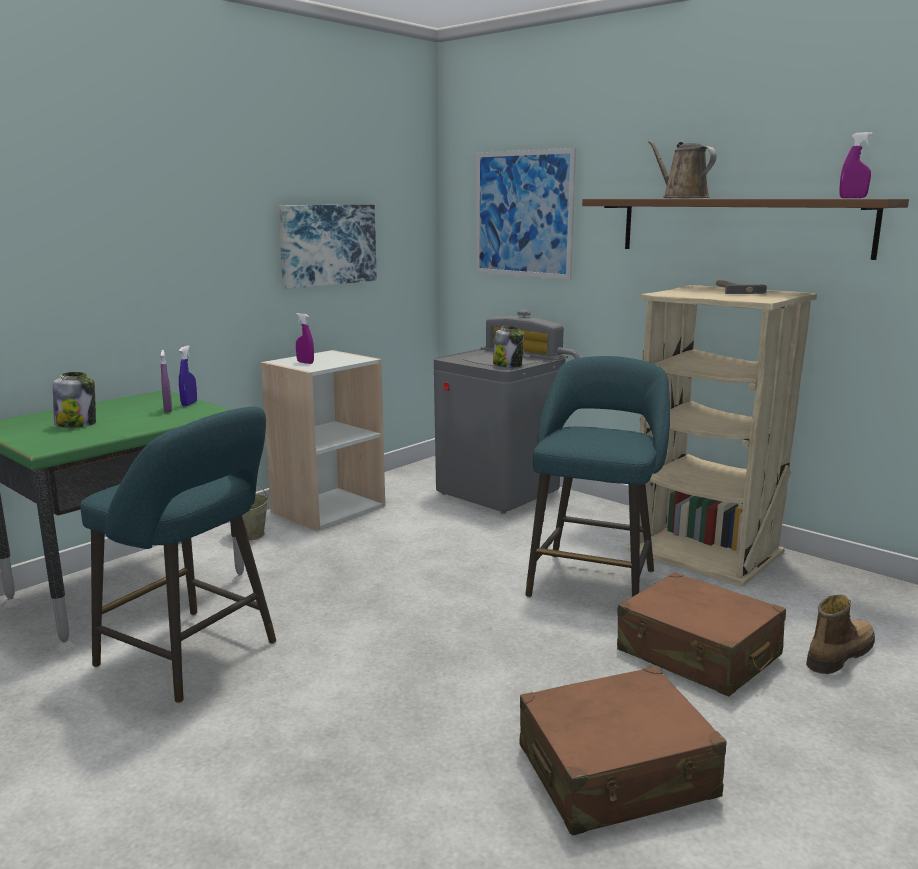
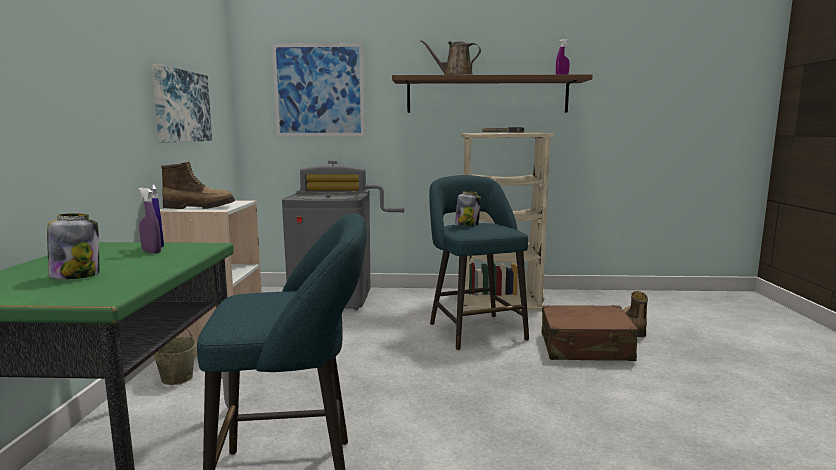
camera: 40 degrees left, 5 degrees down
(305, 362) = (200, 207): purple spray bottle -> boot
(508, 365) = (345, 198): jar -> jar (467, 224)
(616, 773) = (663, 418): brown suitcase -> none

